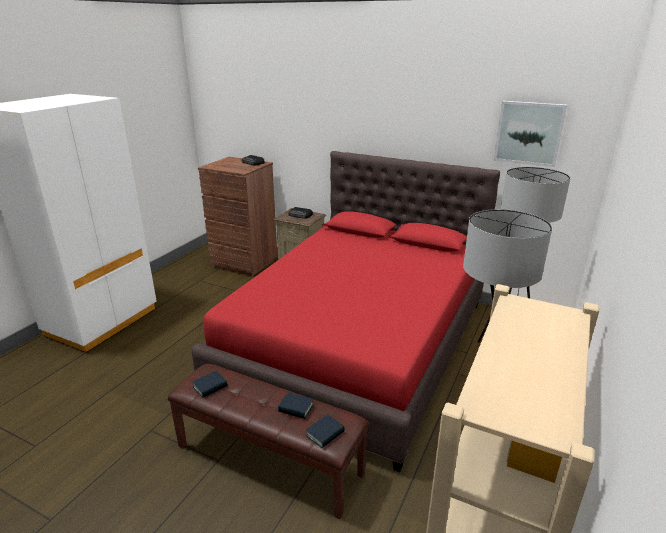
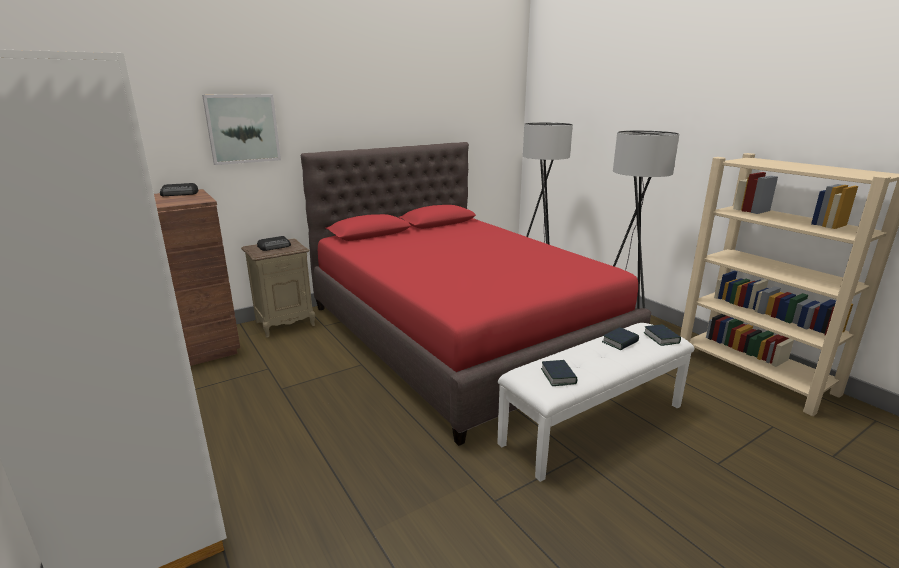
camera: 60 degrees left, 5 degrees down
(269, 459) = (593, 423): brown bench -> white bench
(529, 133) = (475, 107): picture -> picture (243, 129)

